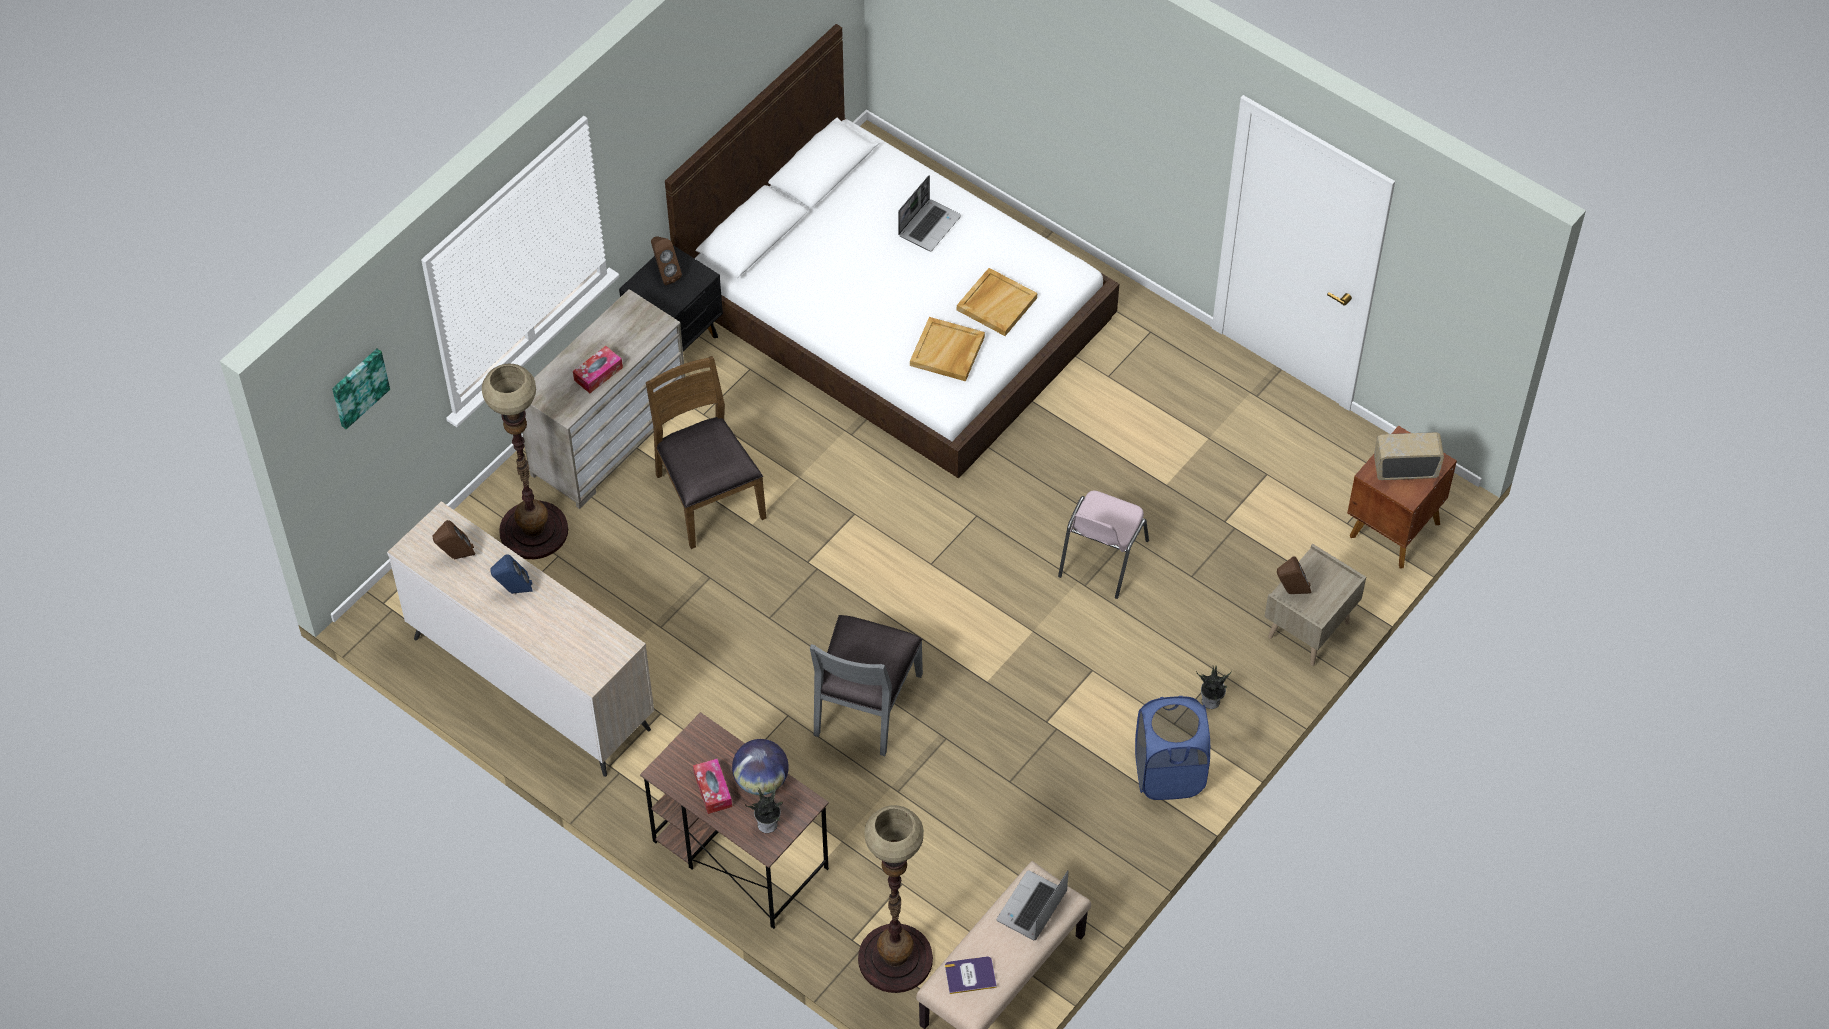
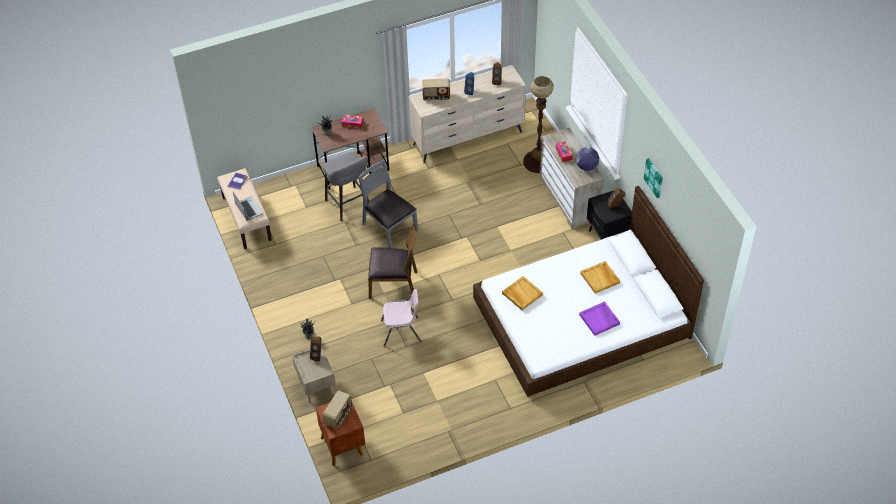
camera: 120 degrees right, 5 degrees down
(358, 387) = (554, 28): picture -> picture (654, 177)
(566, 644) = (436, 97): none -> radio
(708, 496) = (520, 218): brown chair -> brown chair (393, 284)
(761, 781) = (346, 137): globe -> globe (586, 167)
(849, 806) = (349, 205): none -> grey stool
(895, 958) = (279, 193): floor lamp -> none
(929, 225) = (599, 319): laptop -> purple tray
(996, 303) = (538, 324): beige tray -> beige tray (600, 278)
(1101, 559) = (401, 331): pink chair -> pink chair turned 120 degrees clockwise
(1169, 774) = (288, 306): blue laundry basket -> none

